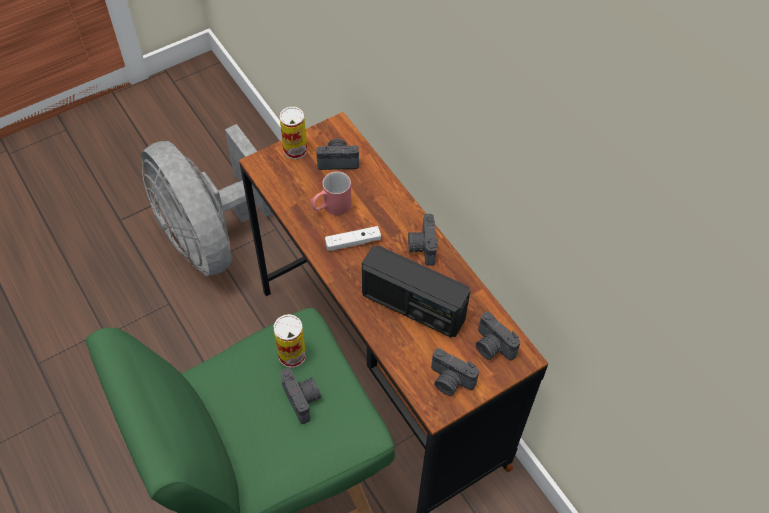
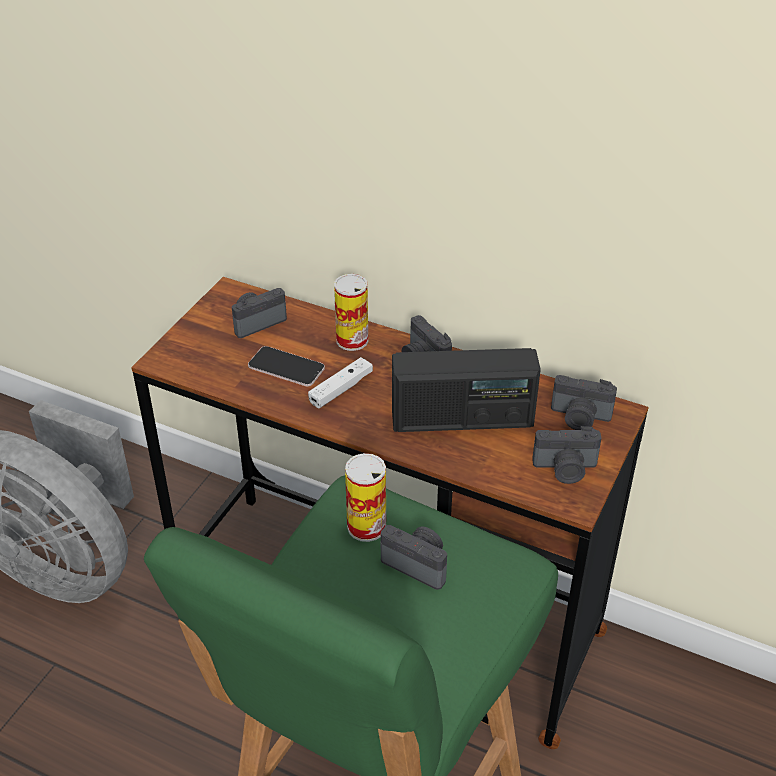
camera: 30 degrees left, 15 degrees down
(295, 150) = (196, 331): can -> can (352, 340)
(331, 207) = (286, 367): red mug -> phone

